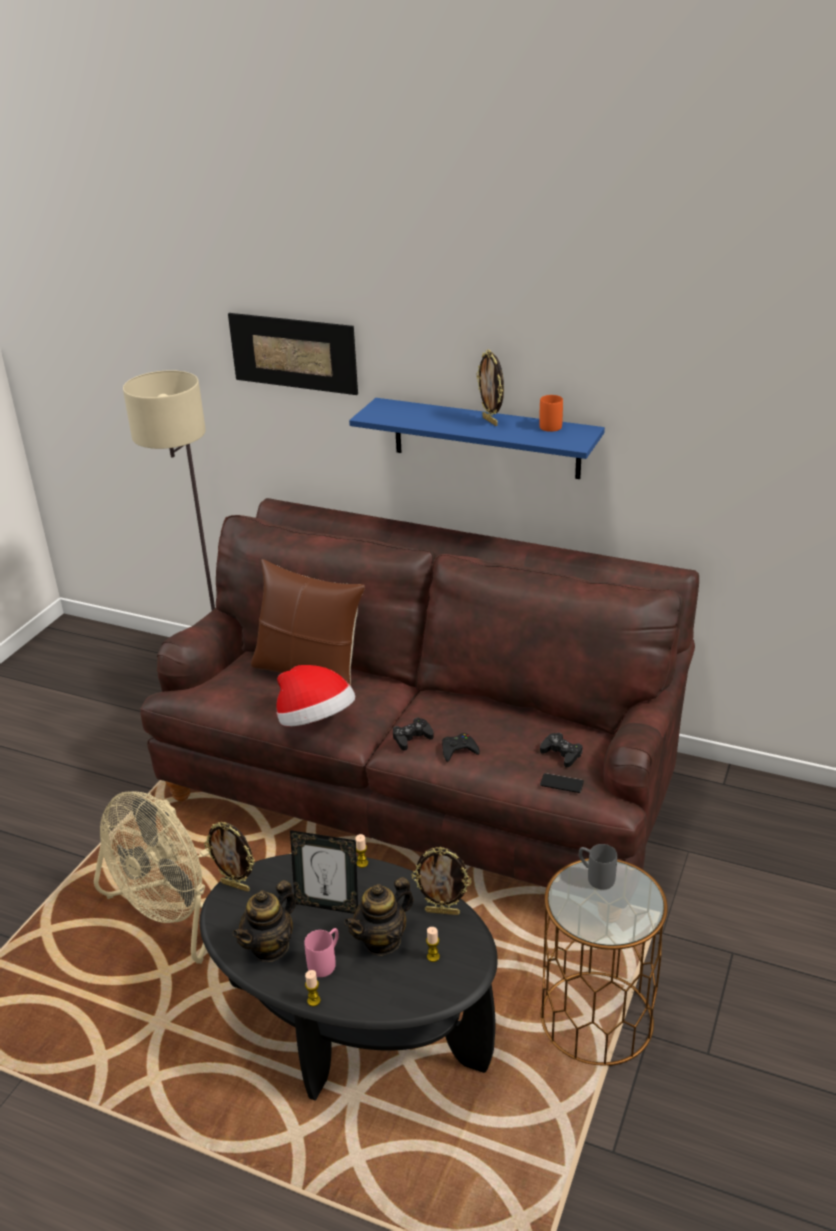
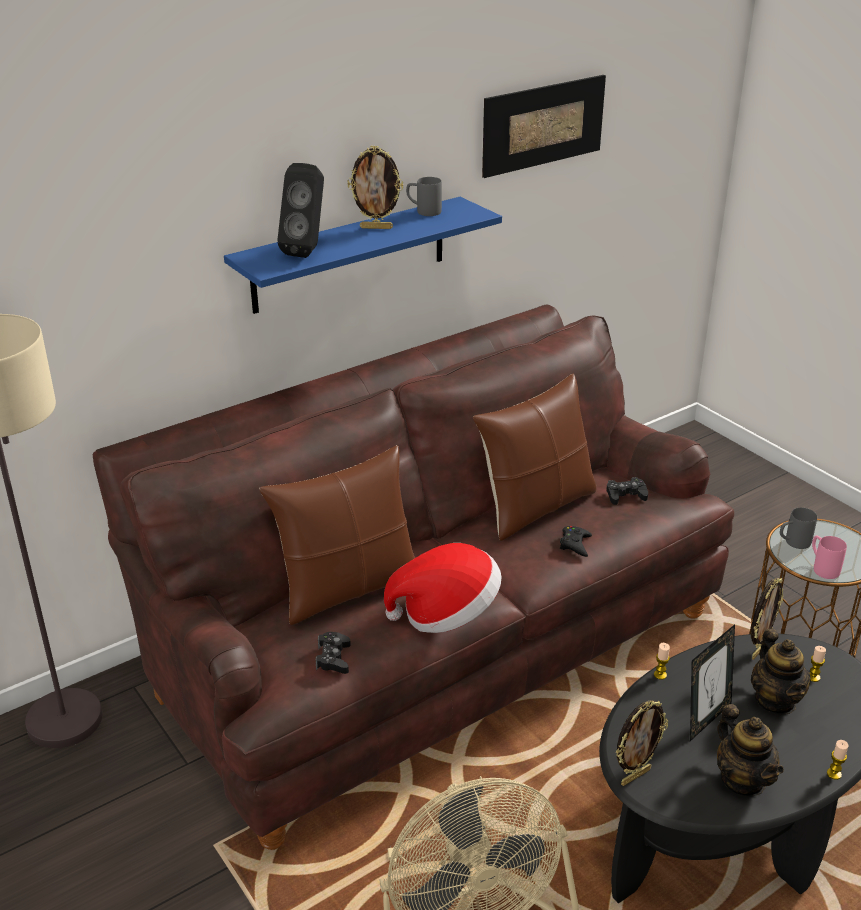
camera: 60 degrees left, 0 degrees up
(293, 353) = (109, 236): picture -> picture (543, 125)
(326, 961) = (785, 747): pink mug -> pink mug (822, 567)
(412, 738) = (531, 563): black game controller -> black game controller (333, 658)
(416, 416) = (308, 251): none -> black speaker
(494, 714) = (535, 507): none -> brown pillow
(549, 425) = (423, 211): orange mug -> grey mug
(561, 783) = (667, 511): phone -> none

